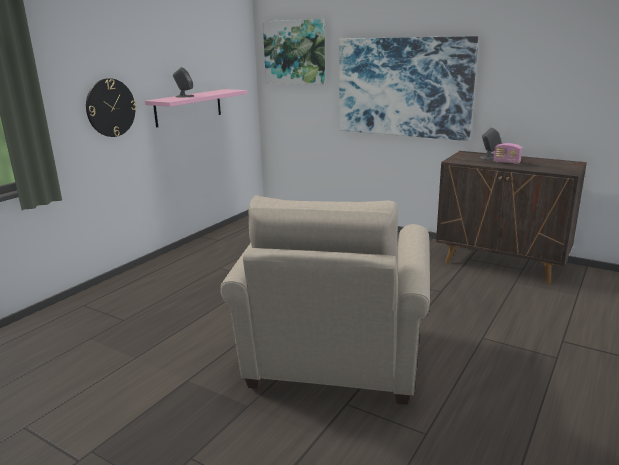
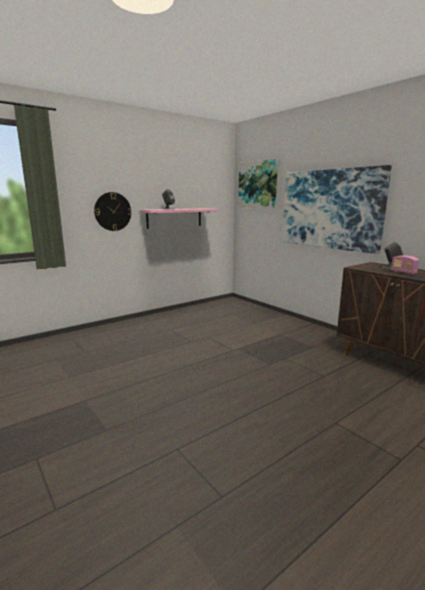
camera: 20 degrees right, 5 degrees down
(333, 362) = (193, 413): beige armchair -> none

